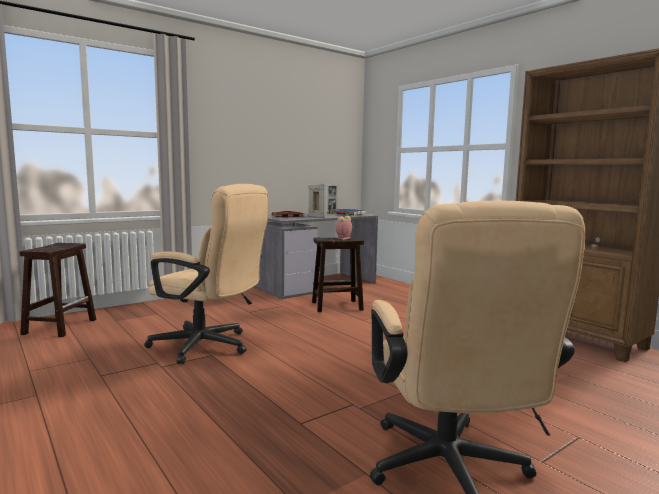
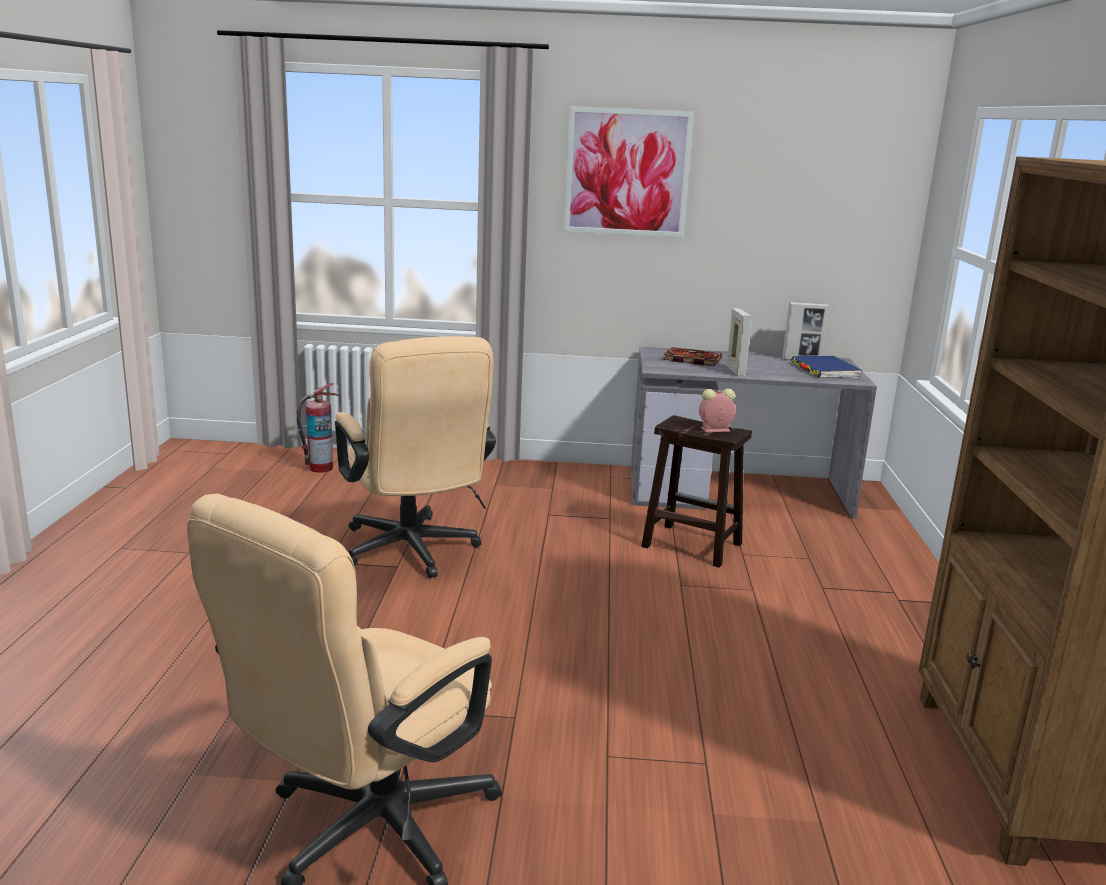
camera: 40 degrees right, 10 degrees up
(60, 326) = (320, 468): brown stool -> fire extinguisher
(236, 117) = (627, 172): none -> picture

